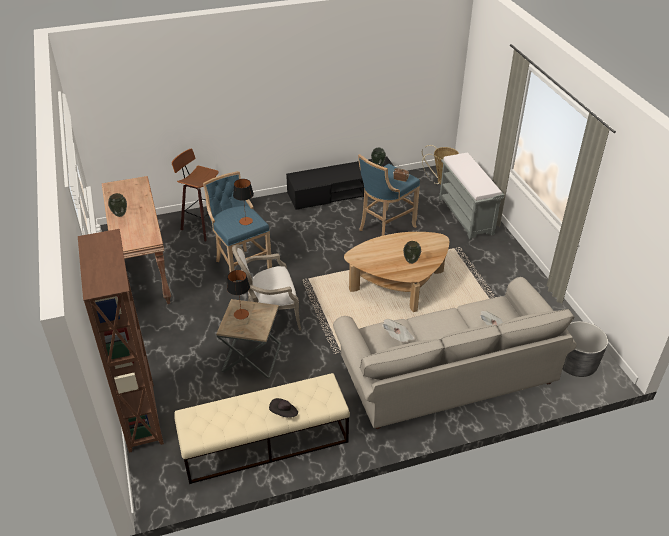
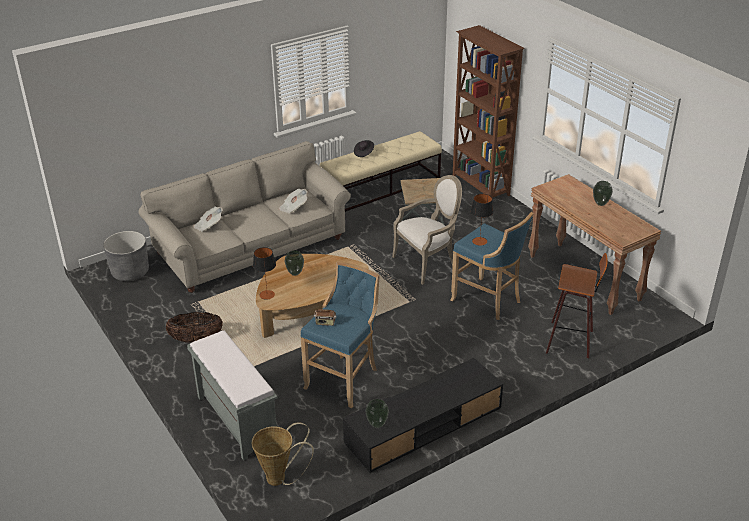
camera: 165 degrees right, 5 degrees down
(241, 314) = (432, 191): table lamp -> table lamp (267, 294)
(499, 278) = (196, 339): none -> basket

